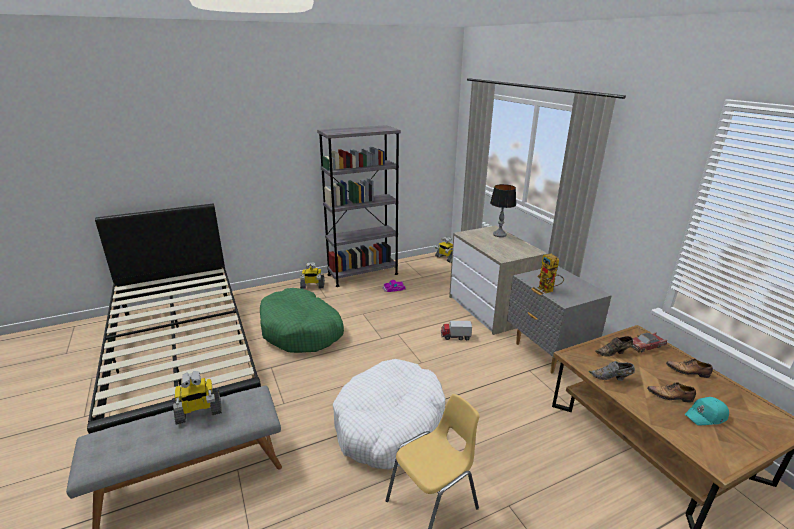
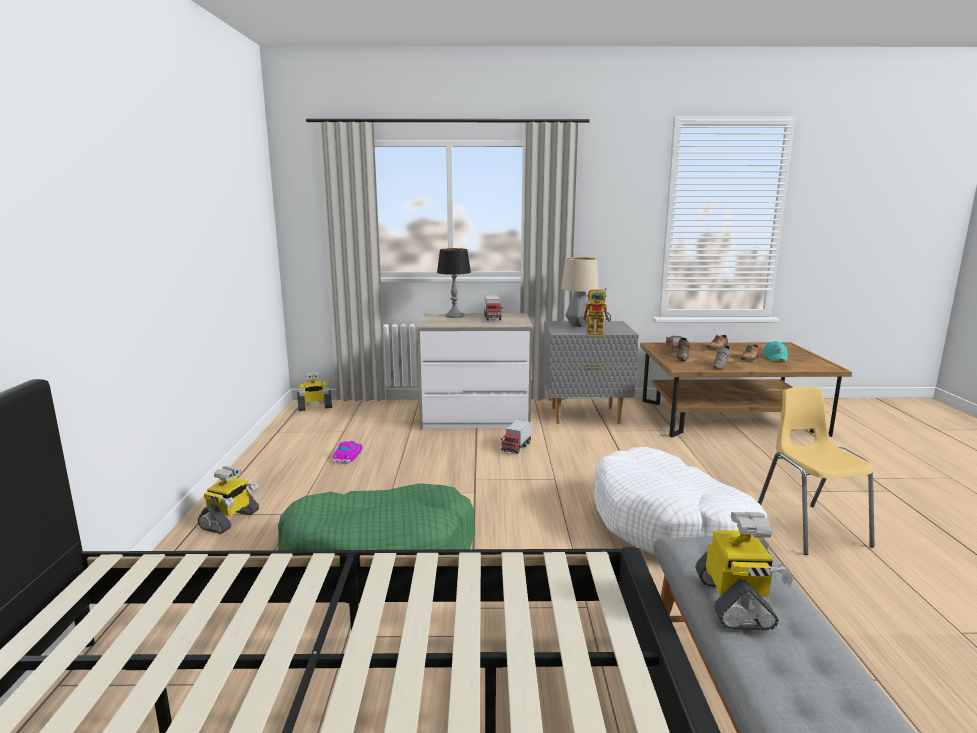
camera: 65 degrees left, 10 degrees down
(363, 274) = (264, 468): grey bookcase -> none
(511, 246) = (492, 318): none -> toy truck
(560, 279) = (578, 325): none -> table lamp

